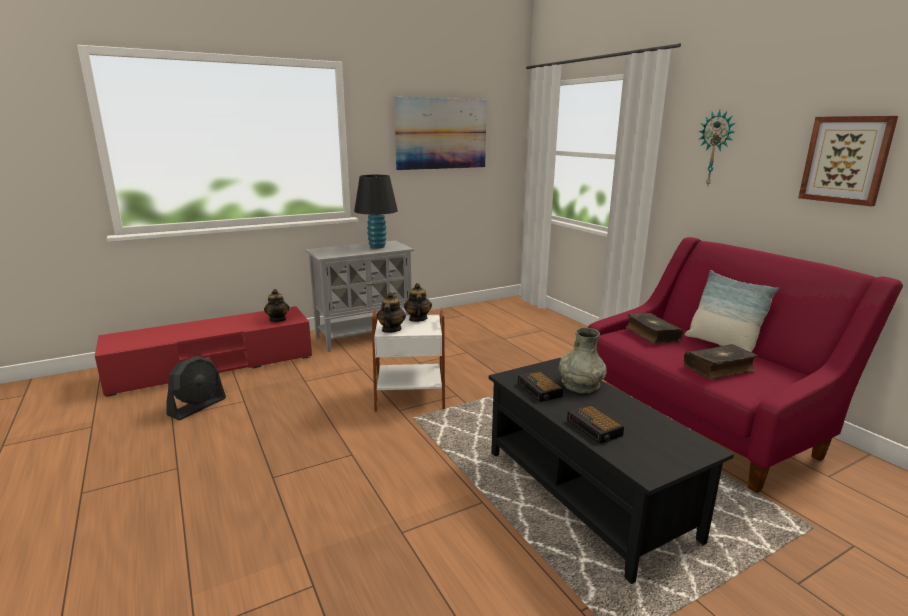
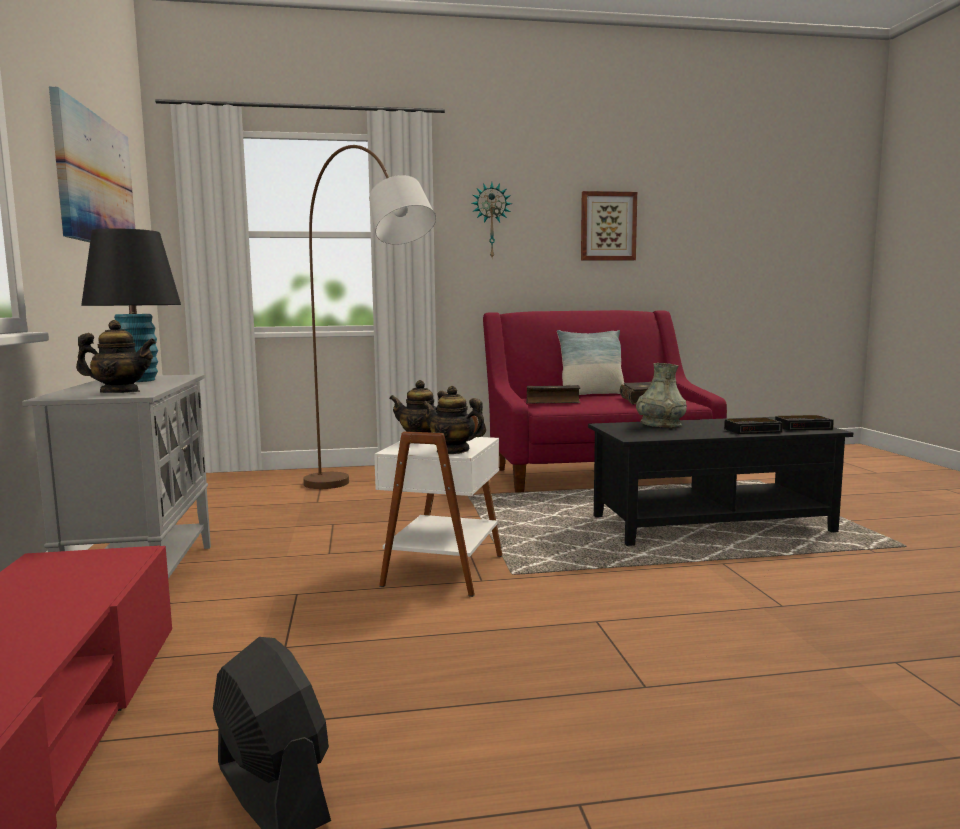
camera: 70 degrees left, 10 degrees down
(278, 319) = (95, 570): teapot -> teapot (120, 392)
(519, 350) = (368, 501): none -> brown floor lamp
(540, 390) = (670, 433): alarm clock -> alarm clock (804, 427)

